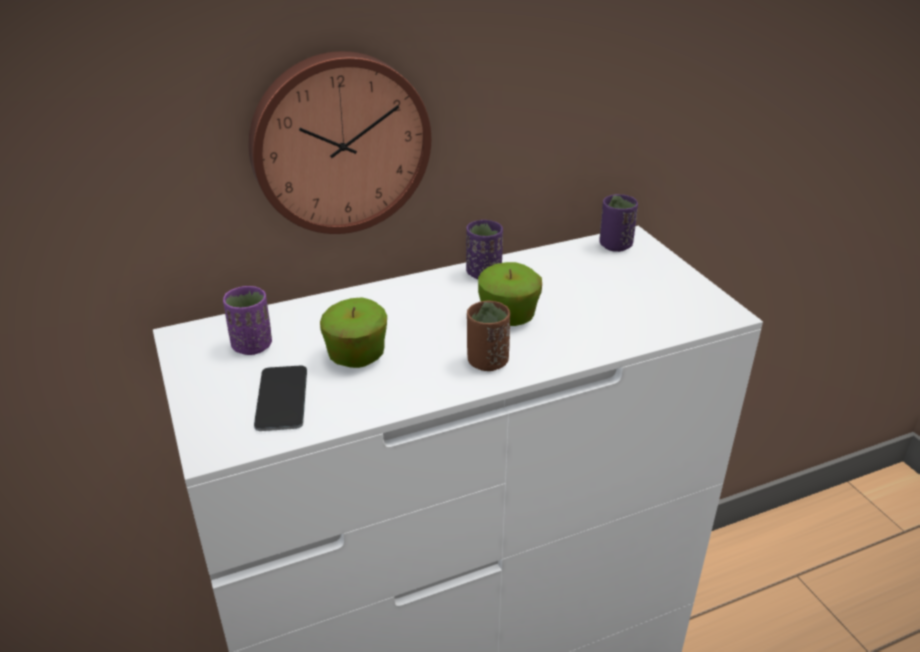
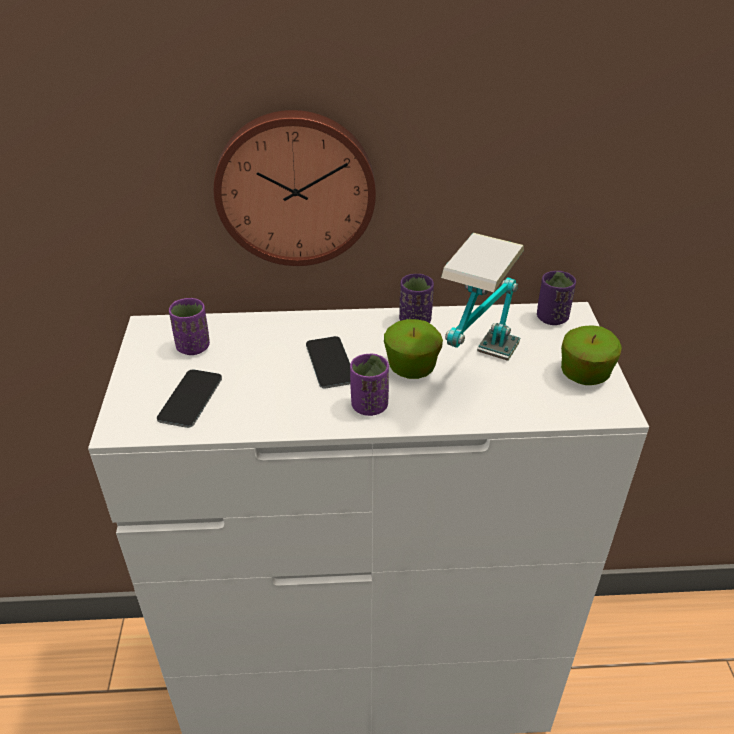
camera: 20 degrees right, 5 degrees up
(357, 357) = (267, 376): apple -> apple (584, 375)
(419, 329) = (330, 362): none -> phone
(487, 362) = (369, 406): brown cup -> purple cup
(580, 313) = (478, 378): none -> table lamp

